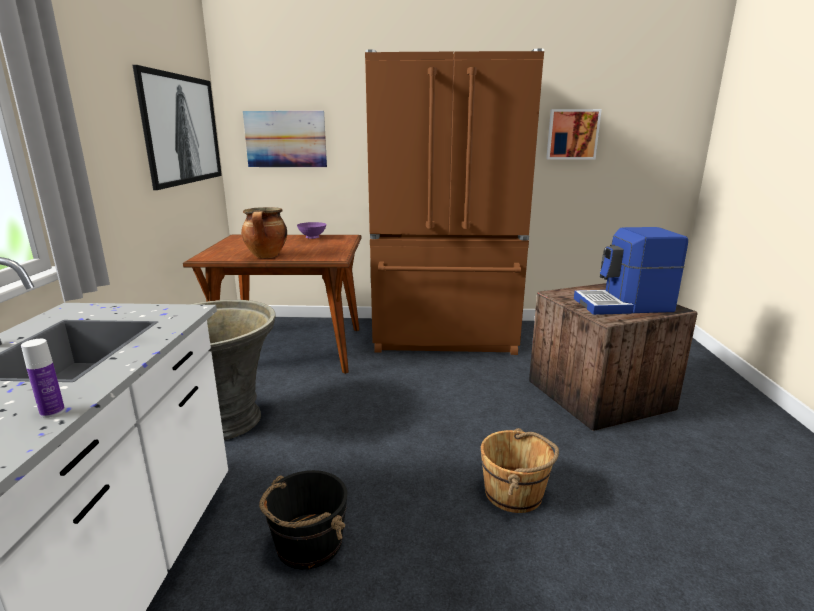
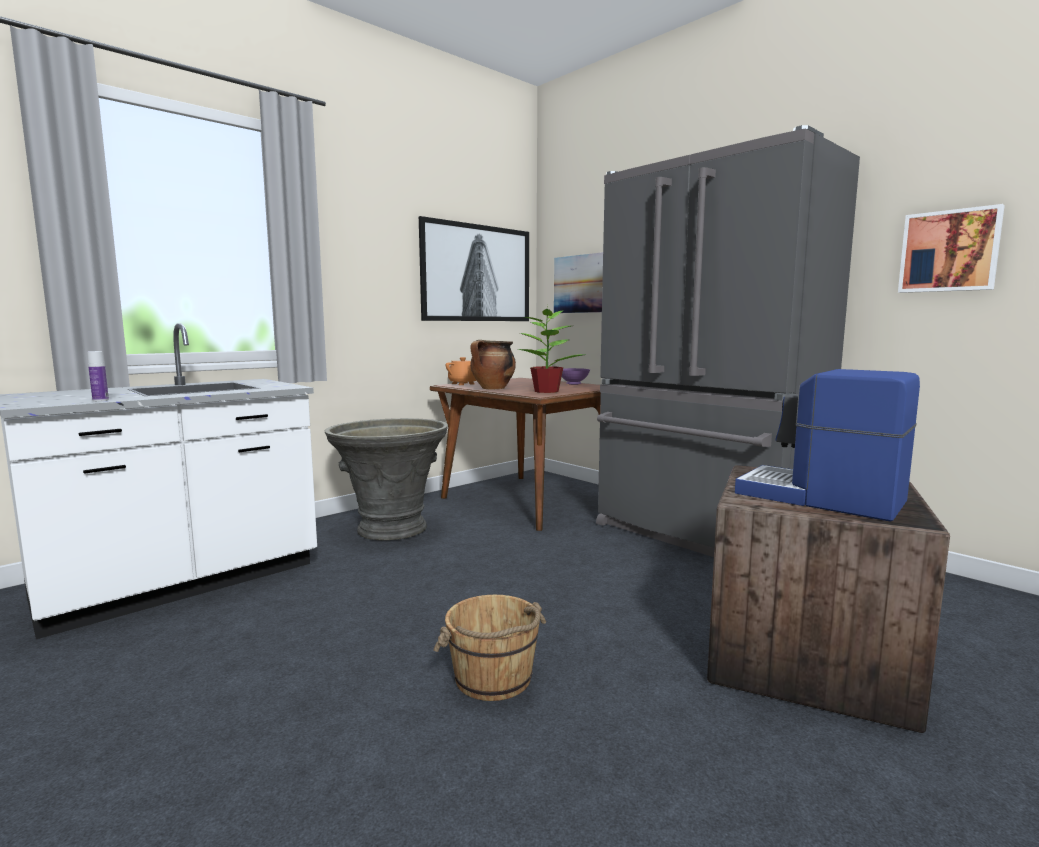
camera: 45 degrees right, 10 degrees down
(212, 254) = (463, 384): none -> orange teapot
(308, 544) = (294, 619): black bucket -> none
(323, 251) = (547, 391): none -> potted plant
(445, 338) = (702, 535): brown fridge -> grey fridge

